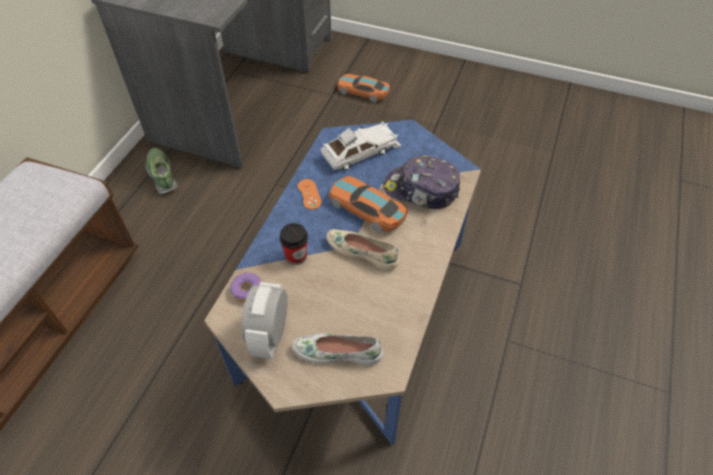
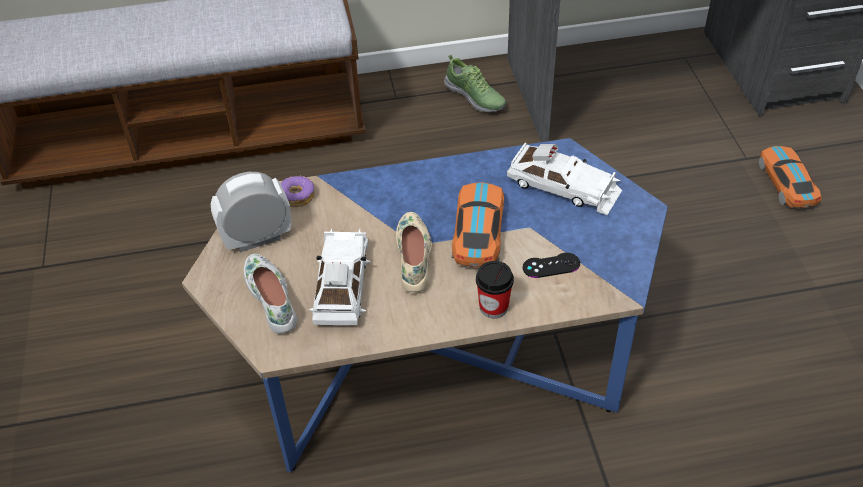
camera: 60 degrees right, 5 degrees down
(162, 174) = (475, 97): shoe -> shoe turned 105 degrees clockwise
(296, 256) = (366, 209): cup -> cup (493, 307)
(309, 194) = (458, 177): orange game controller -> none
(356, 302) = (342, 284): none -> white toy car
(421, 190) = (551, 265): cap -> black game controller

